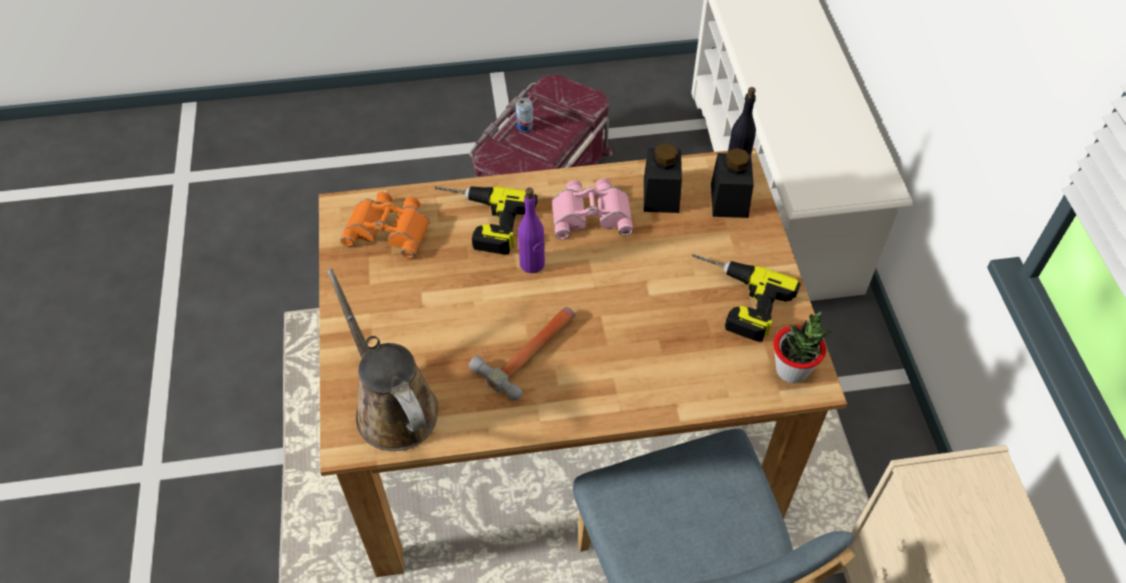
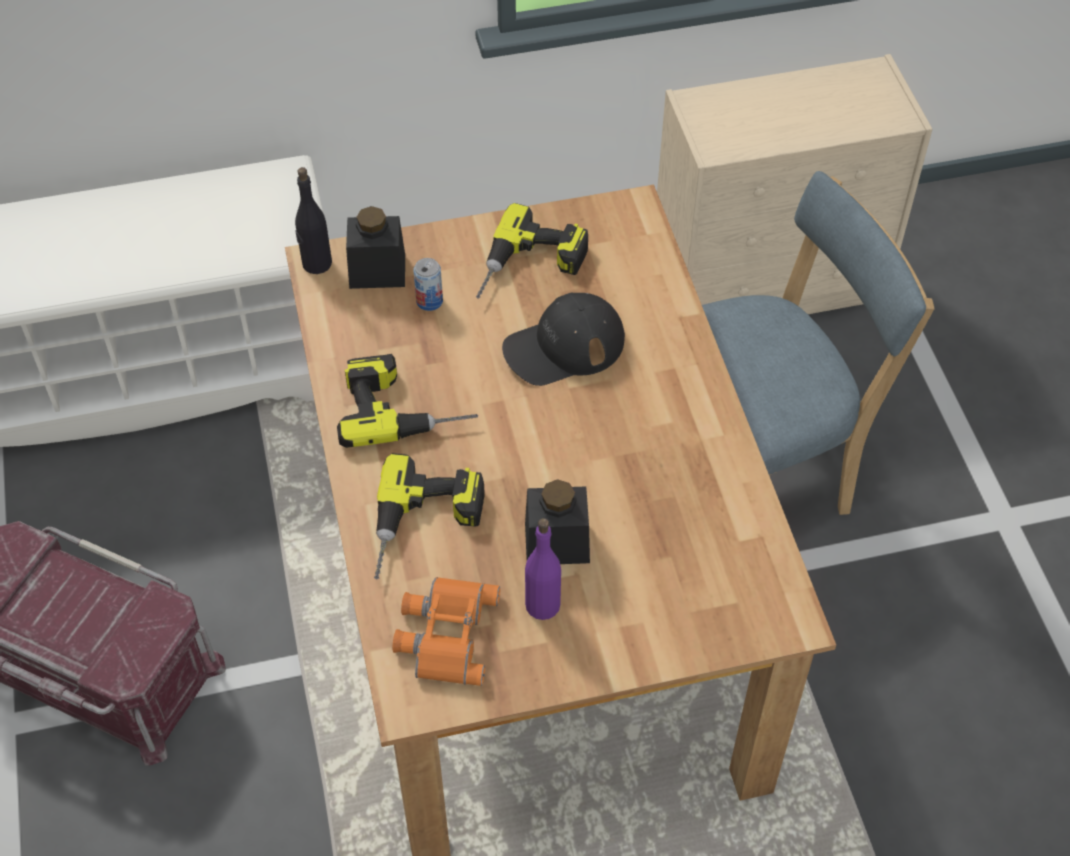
camera: 95 degrees left, 0 degrees up
(392, 406) = (732, 582): brown watering can -> none
(525, 126) = (56, 632): can -> can (429, 301)
(531, 351) = (629, 450): hammer -> none
(532, 264) = (495, 461): purple bottle -> purple bottle (543, 604)
(591, 213) = (405, 405): pink binoculars -> power drill
(644, 315) = (564, 347): none -> black cap
(661, 195) = (371, 336): black jar -> black jar (557, 543)
(792, 370) = (620, 223): potted plant -> none

